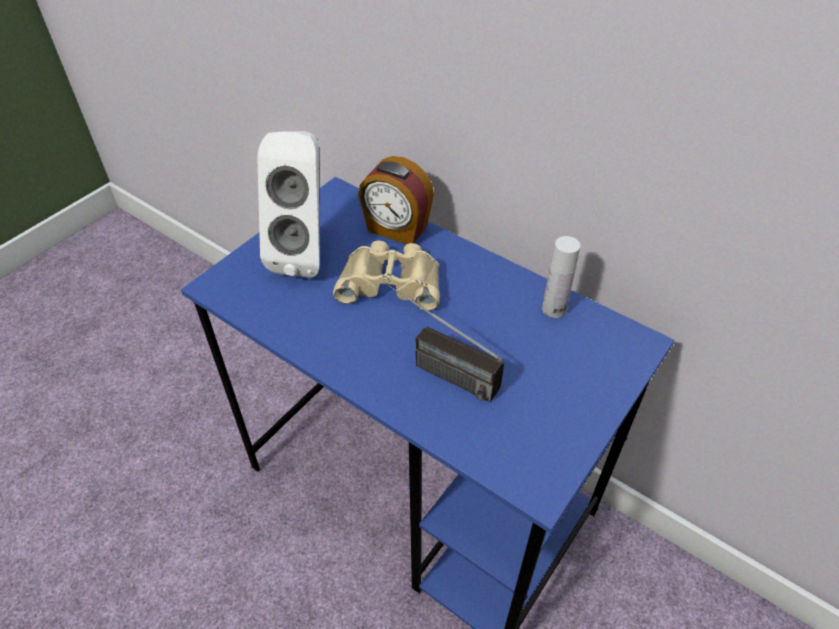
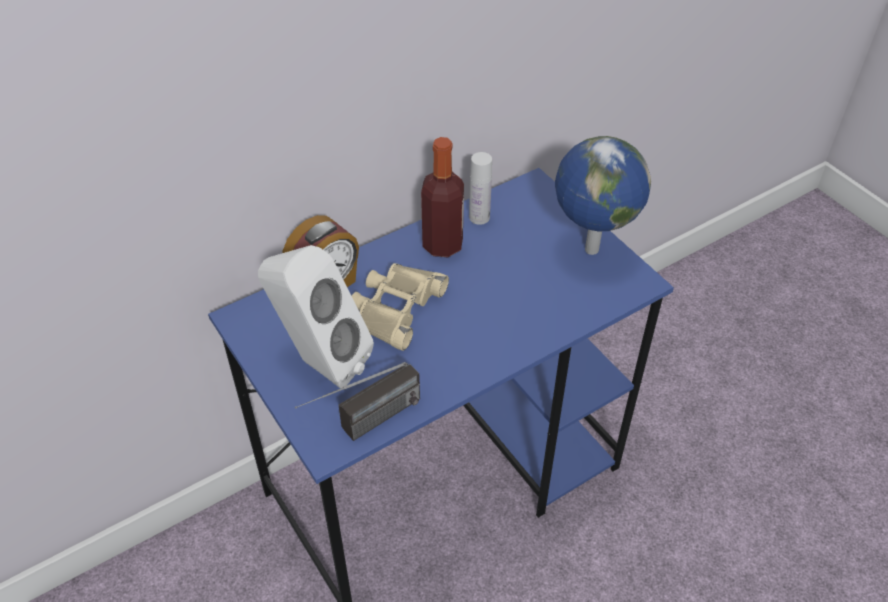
camera: 70 degrees left, 0 degrees up
(436, 368) = (510, 306): radio -> radio (364, 426)
(494, 291) = (442, 245): none -> bottle
(565, 421) = (589, 249): none -> globe

